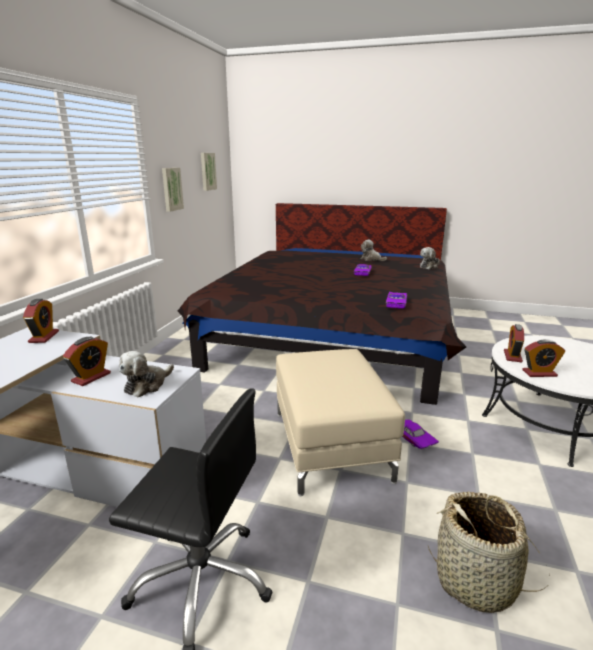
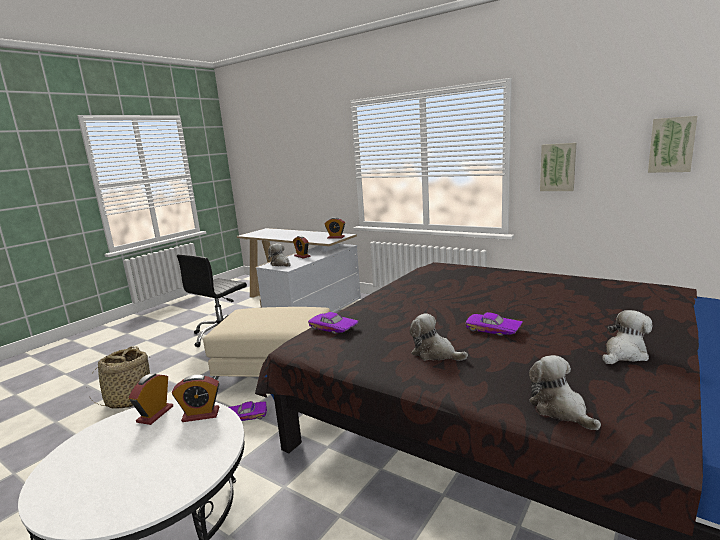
camera: 110 degrees right, 5 degrees down
(405, 281) = (435, 354): none -> plush toy
(512, 356) = (201, 415): alarm clock -> alarm clock turned 135 degrees clockwise

